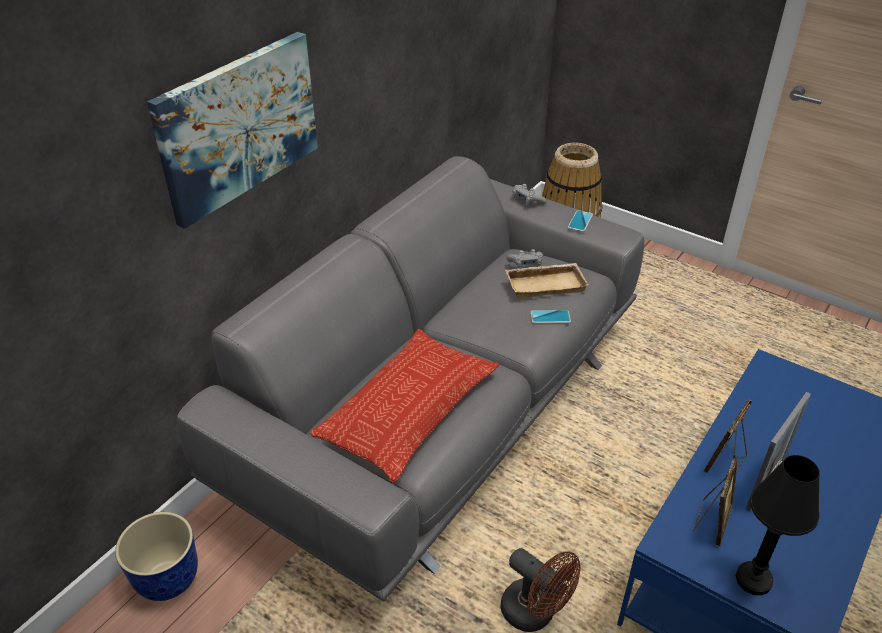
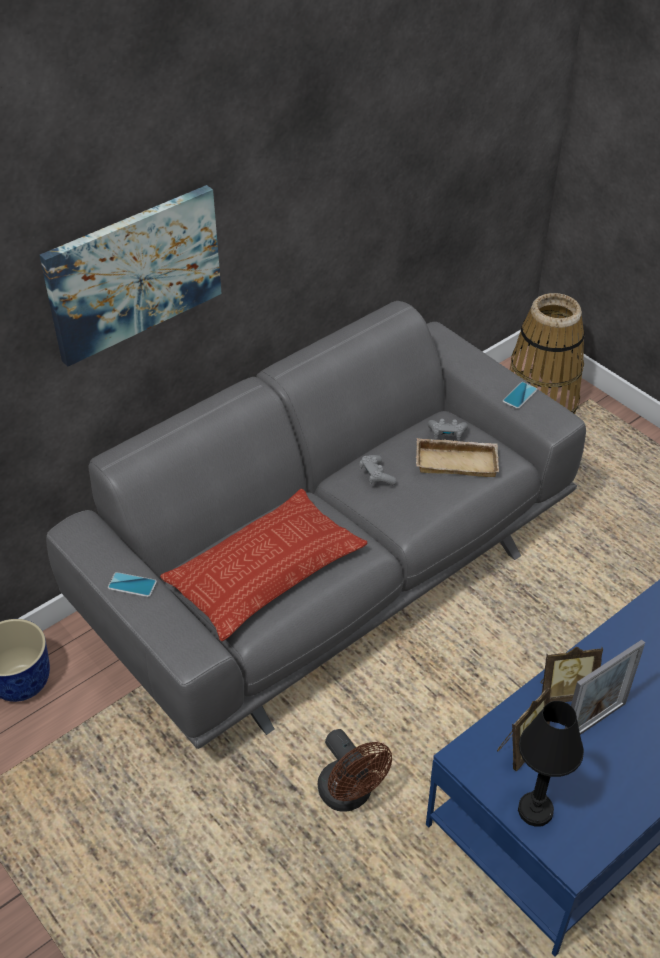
camera: 15 degrees right, 5 degrees up
(527, 200) = (472, 360): grey game controller -> grey game controller (376, 476)
(550, 317) = (446, 500): phone -> phone (132, 585)
(725, 463) = (564, 692): picture frame -> picture frame turned 150 degrees counterclockwise

